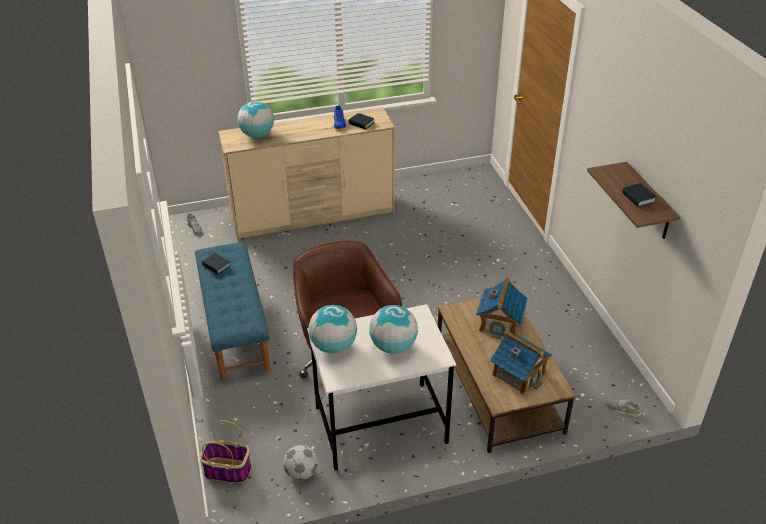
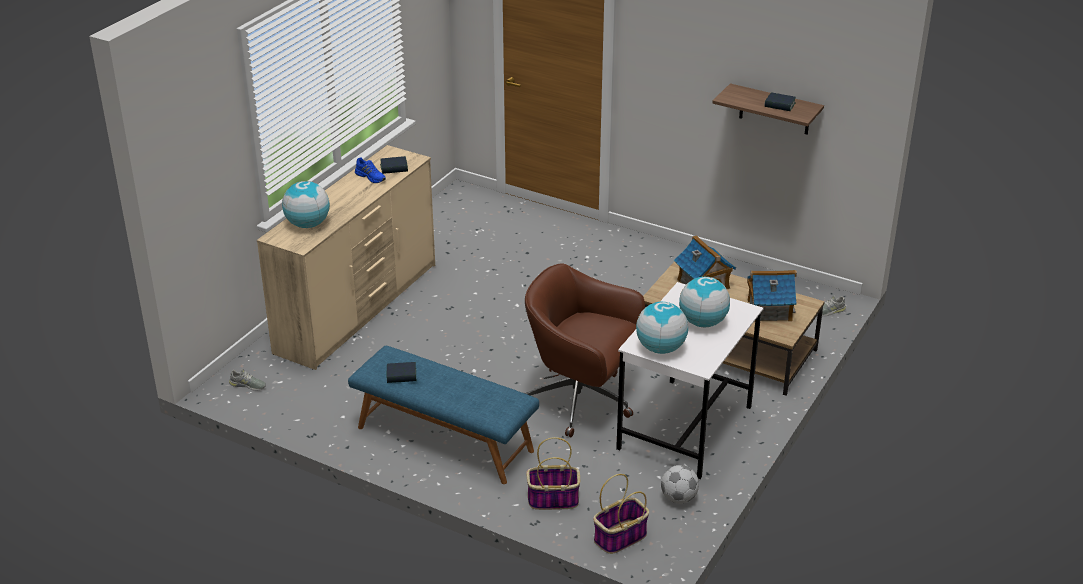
camera: 45 degrees left, 5 degrees down
(230, 412) = (552, 500): none -> basket

